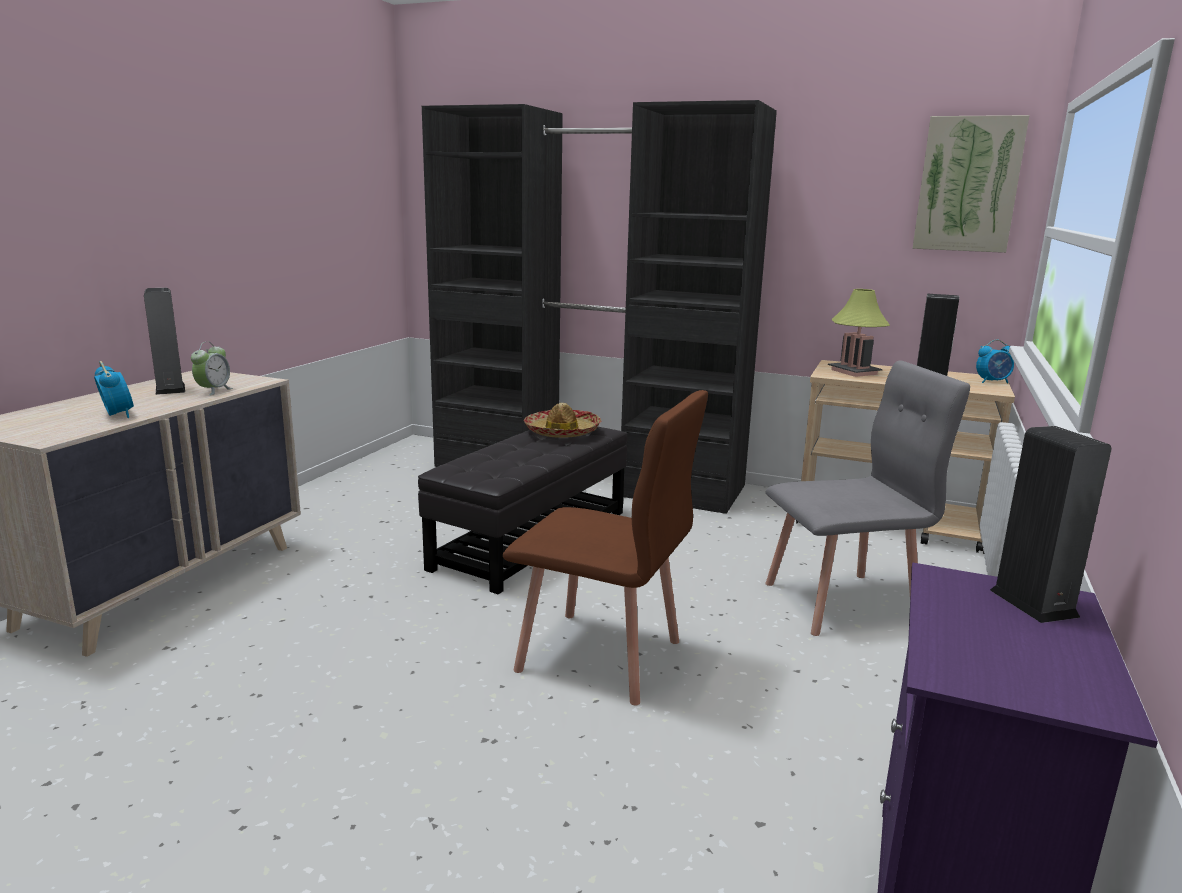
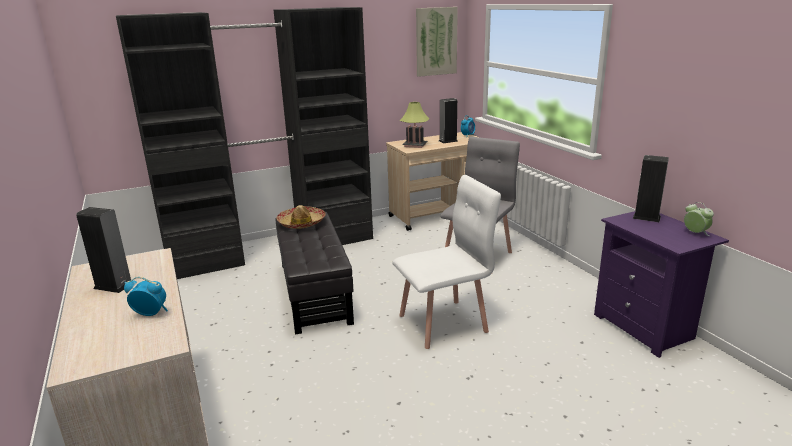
camera: 45 degrees left, 5 degrees up
(213, 391) = (151, 273): alarm clock -> alarm clock (695, 233)
(600, 656) = (444, 323): brown chair -> white chair

